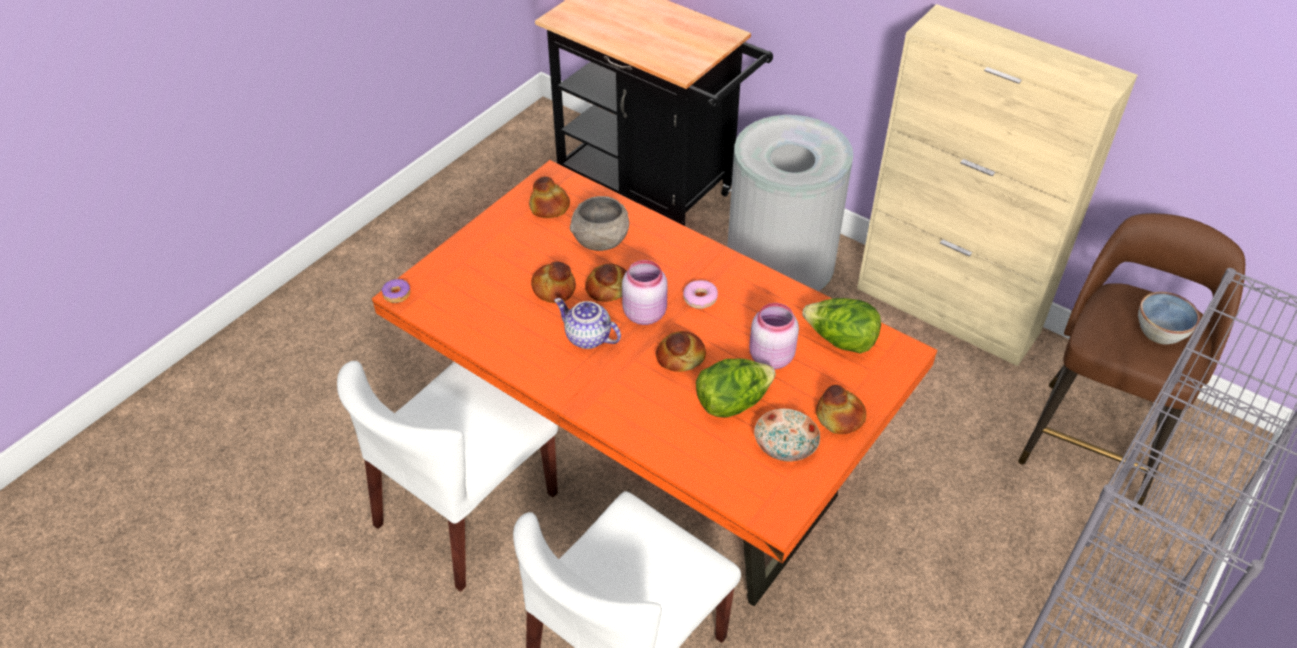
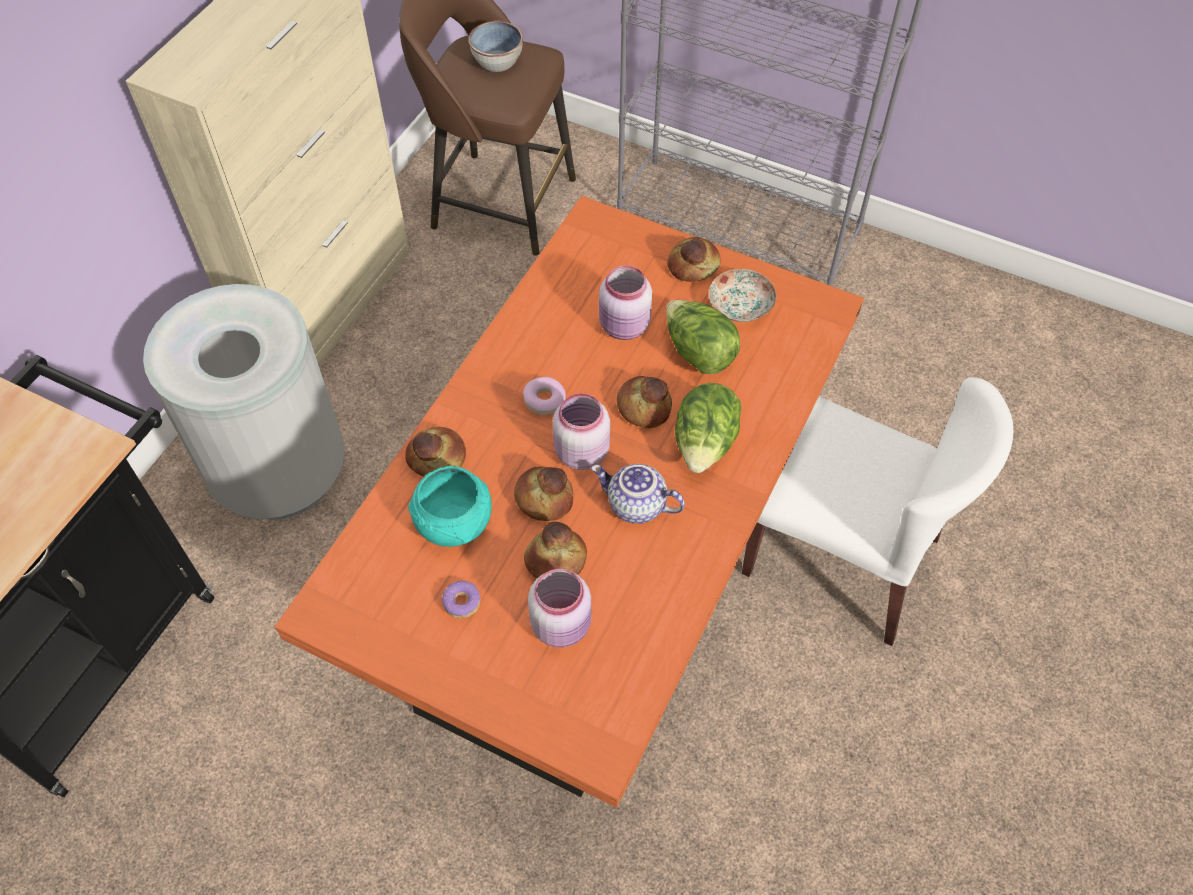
camera: 100 degrees left, 10 degrees up
(396, 294) = (604, 763): donut -> donut (462, 603)
(466, 510) = (712, 764): white chair -> none
(502, 286) = (563, 624): none -> pink jar
(549, 207) = (390, 601): bread -> bread (437, 458)
(587, 338) = (635, 506): teapot -> teapot turned 90 degrees clockwise
(600, 241) = (455, 524): grey bowl -> turquoise bowl
(840, 341) = (586, 269): lettuce -> lettuce (704, 445)

